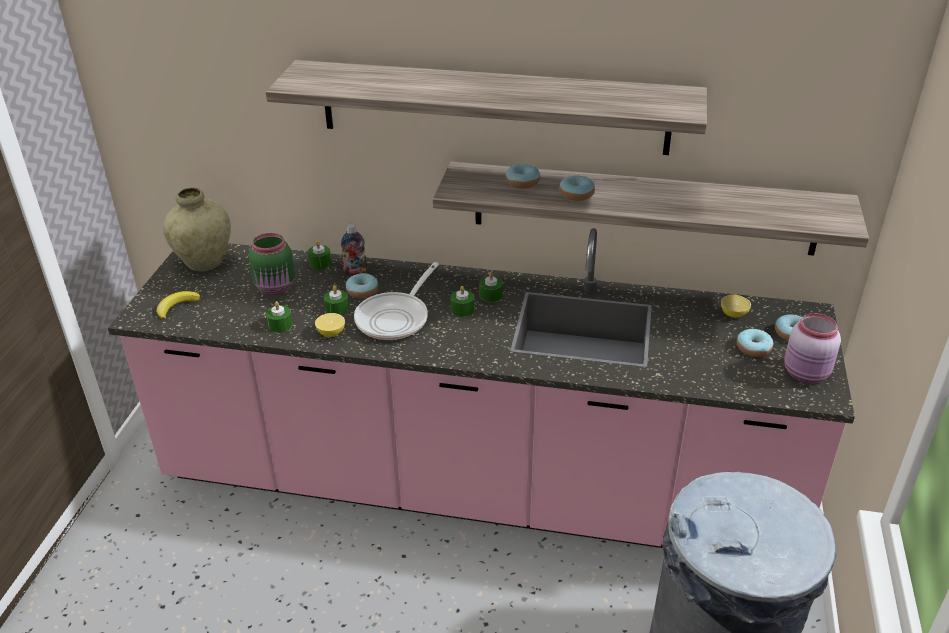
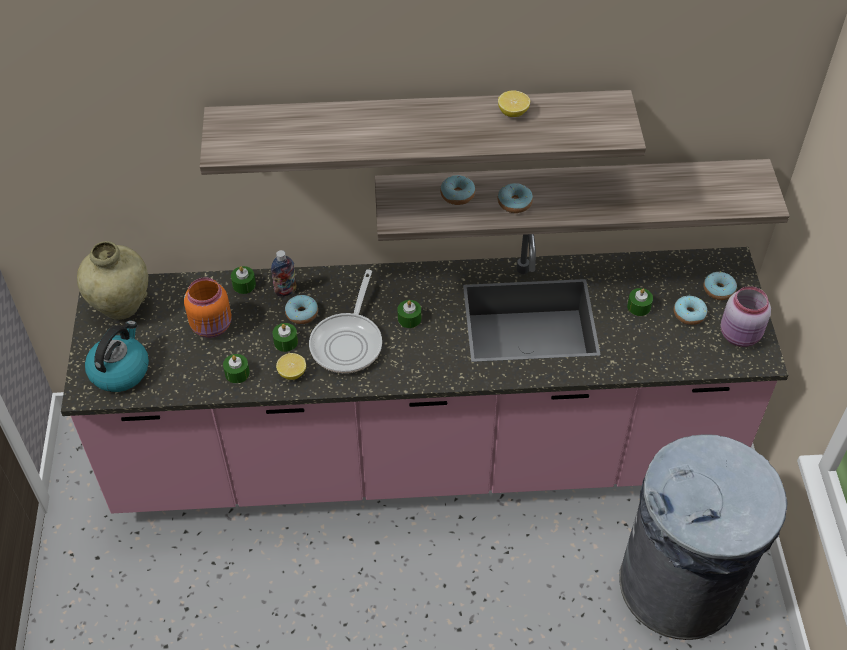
camera: 15 degrees left, 15 degrees up
(177, 306) = (120, 370): banana -> kettle
(276, 288) = (213, 326): green jar -> orange jar
(491, 295) = (431, 295): green candle -> green candle (638, 307)
(733, 314) = (663, 276): lemon -> lemon (513, 112)

